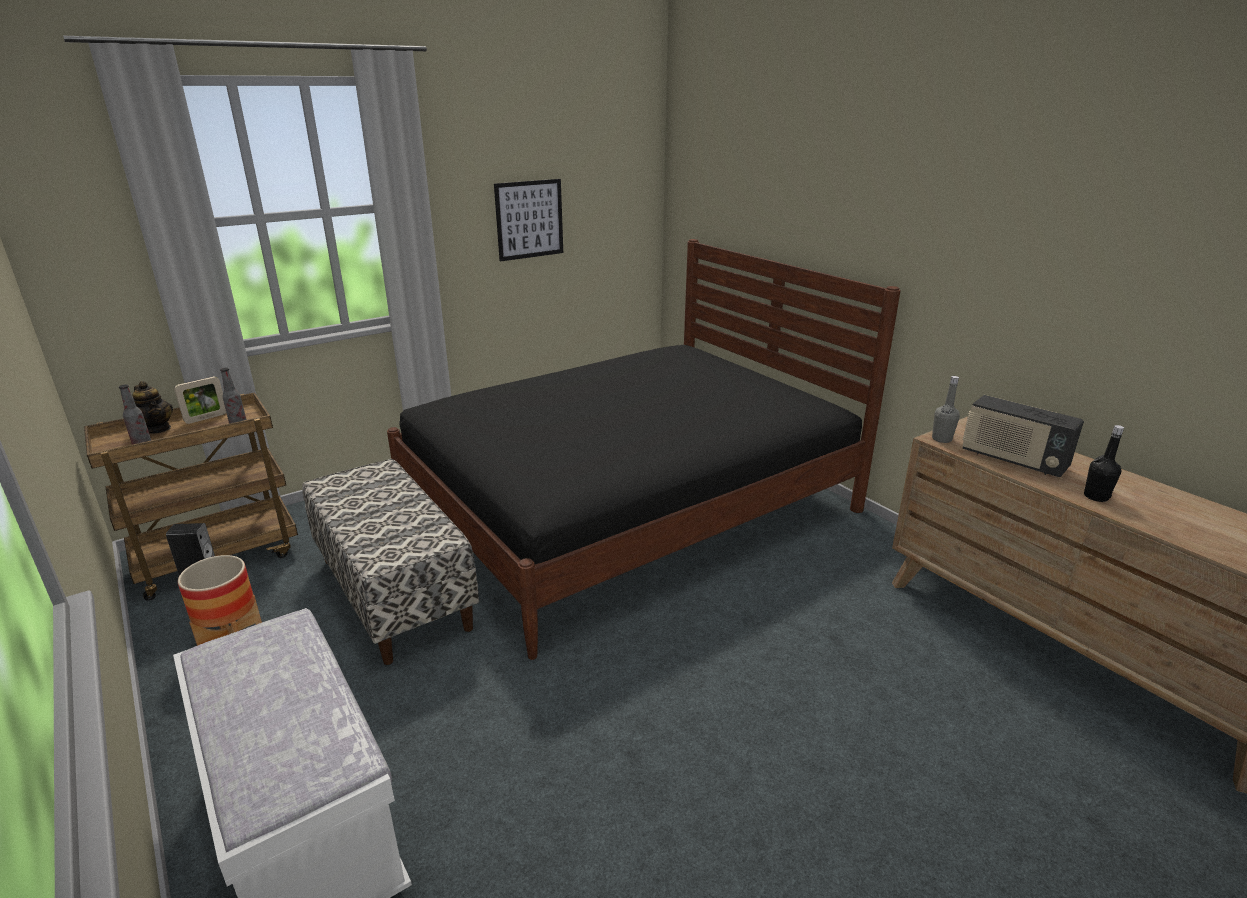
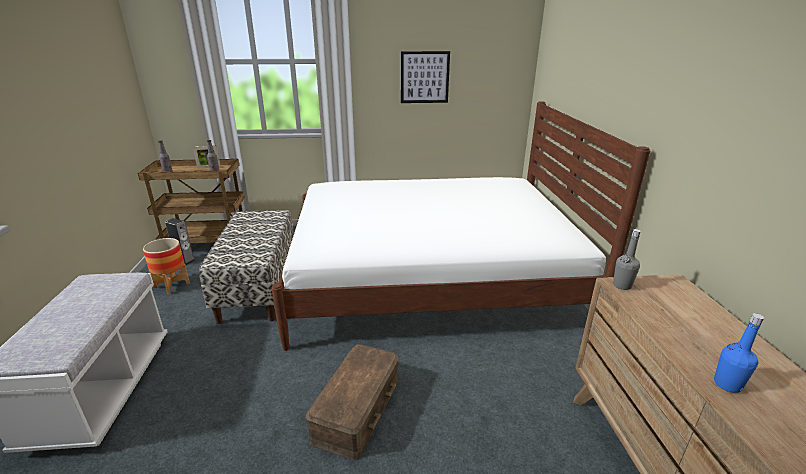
camera: 30 degrees right, 0 degrees up
(156, 429) = (184, 168): teapot -> none
(629, 508) = (429, 279): black bed -> white bed
(698, 685) = (358, 409): none -> brown storage box
(1013, 460) = (673, 322): radio -> none
(1096, 497) = (727, 384): black bottle -> blue bottle

